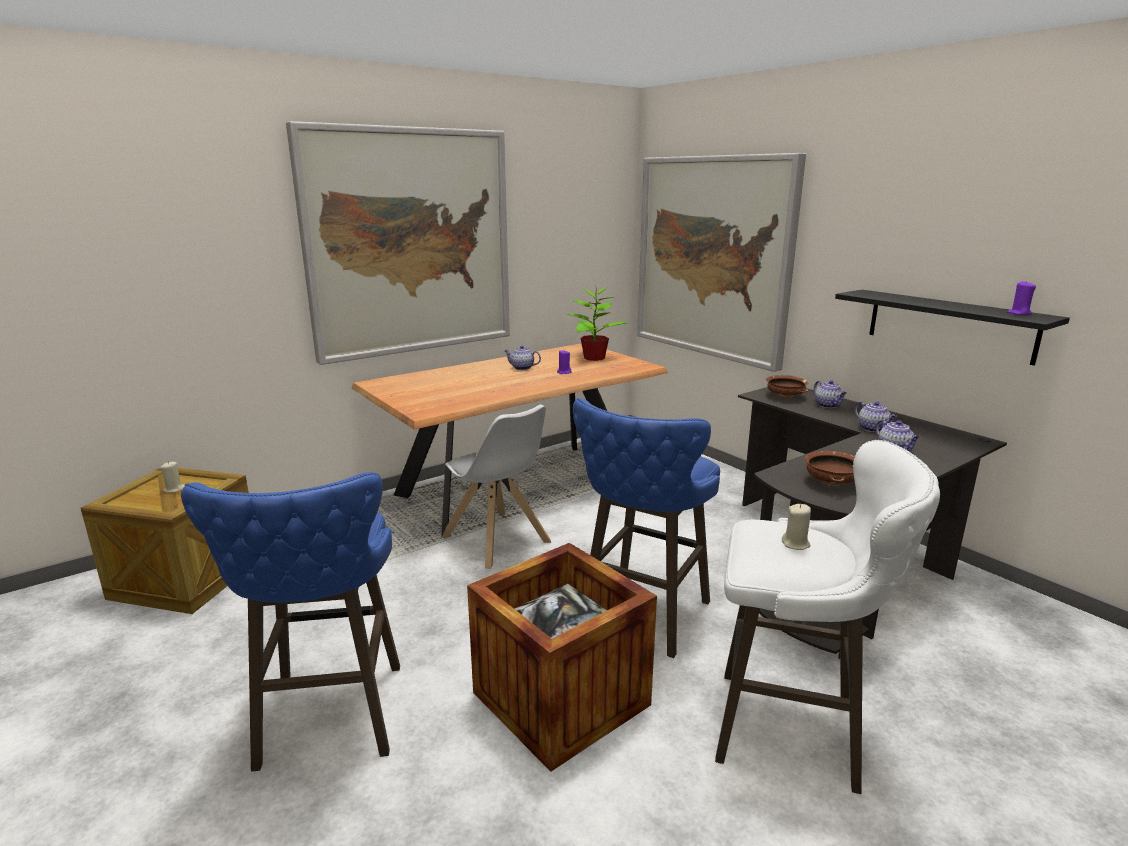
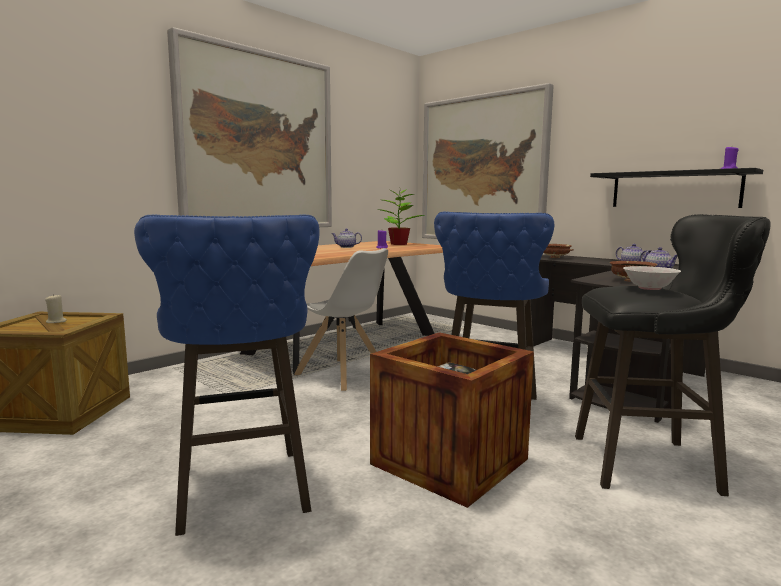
camera: 10 degrees left, 10 degrees down
(794, 729) = (650, 464): white stool -> black stool
(795, 544) = (649, 288): beige candle -> white bowl
(828, 405) = (589, 259): teapot -> none

